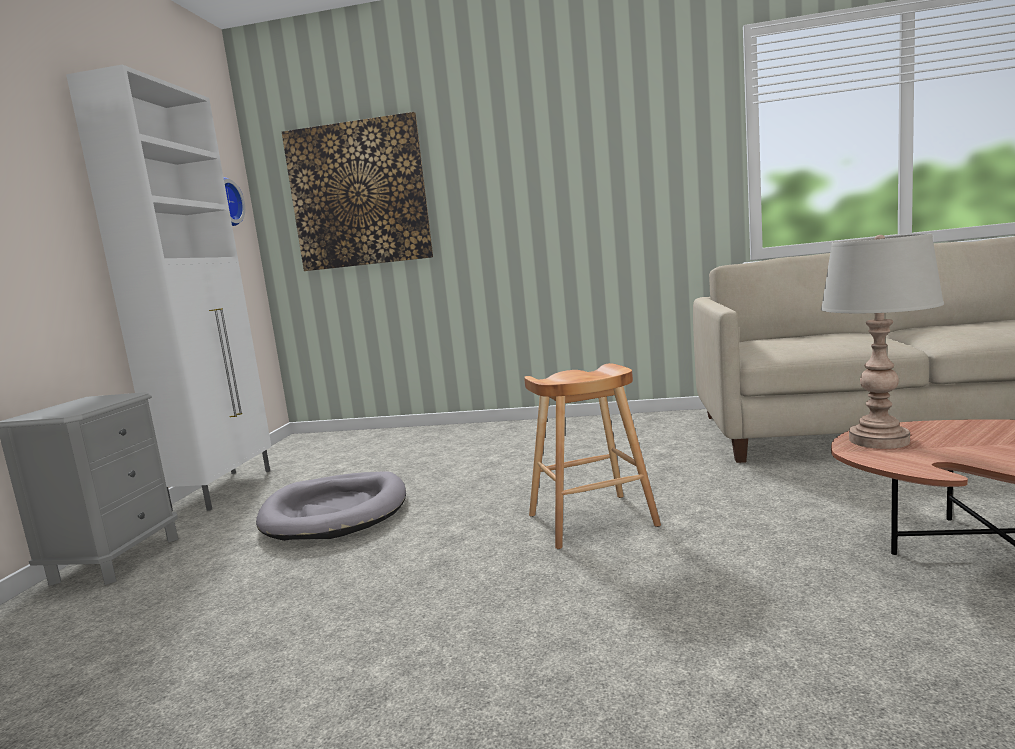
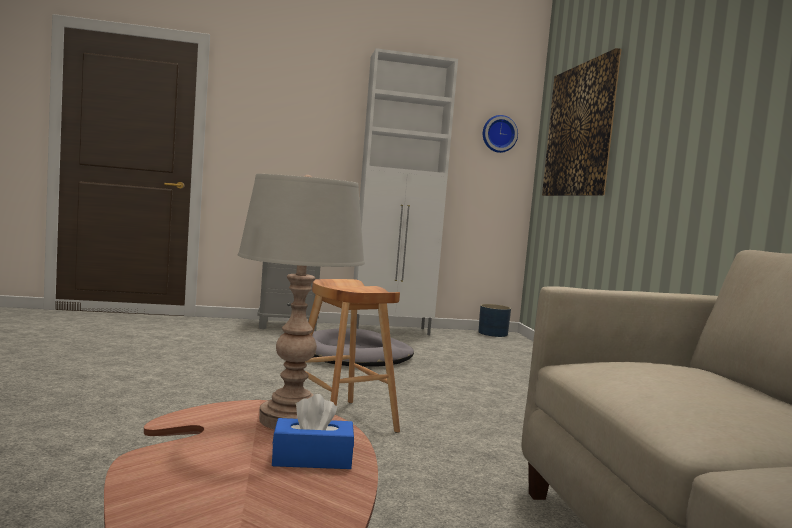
camera: 70 degrees right, 5 degrees down
(290, 443) = (493, 333): none -> blue planter
(956, 432) = (312, 459): none -> blue tissue box

